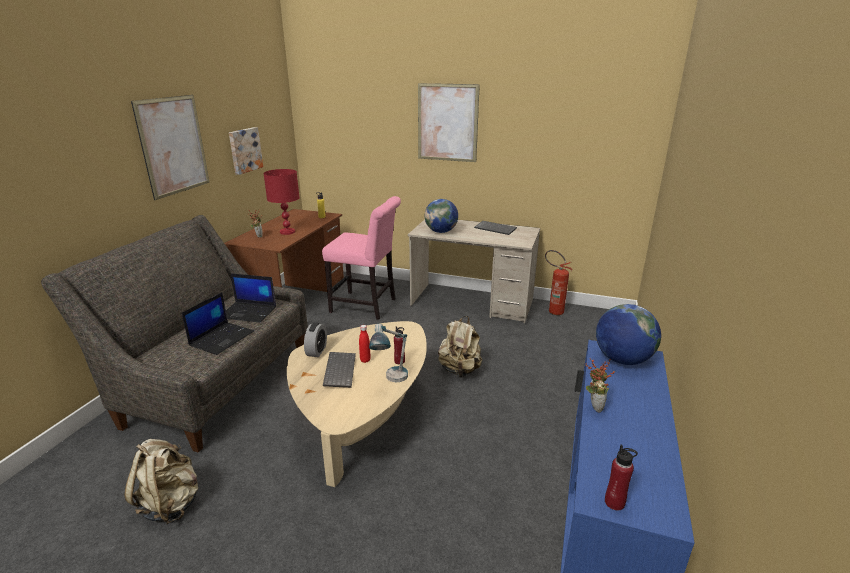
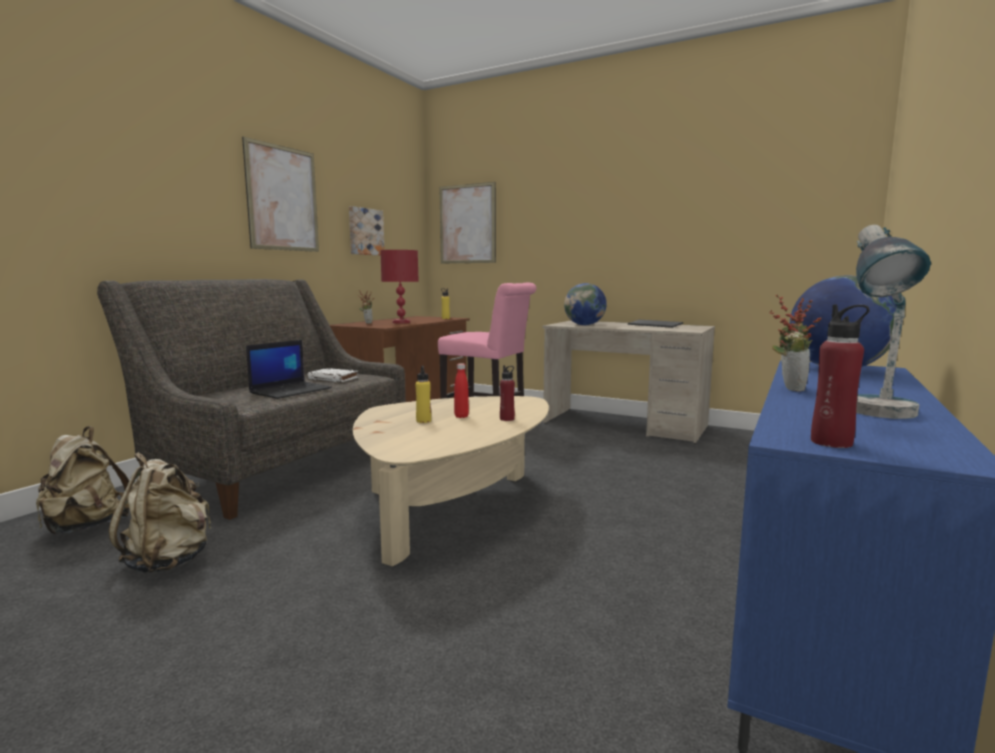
camera: 10 degrees right, 15 degrees down
(249, 312) = (333, 379): laptop -> white book
(316, 351) = (402, 408): alarm clock -> none
(339, 370) = (423, 421): keyboard -> yellow bottle
(391, 381) = (490, 430): table lamp -> table lamp (877, 416)
(447, 123) = (596, 204): picture -> picture (467, 224)
(460, 370) = (598, 475): beige backpack -> beige backpack (86, 527)
(552, 311) = (735, 436): fire extinguisher -> none

